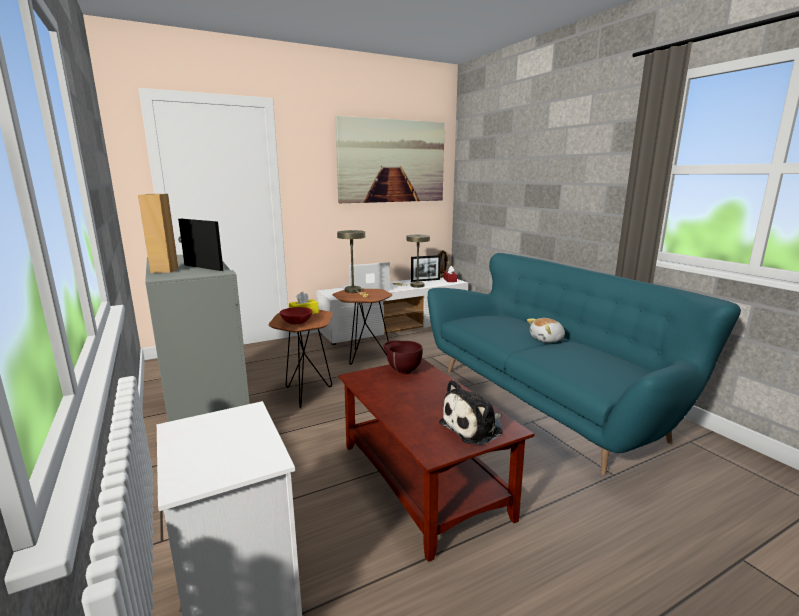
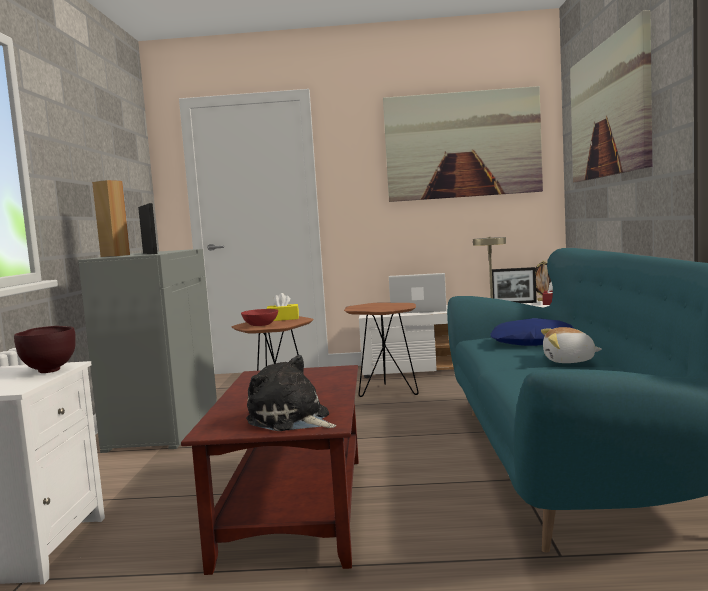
camera: 30 degrees right, 10 degrees down
(354, 291) = (376, 304): beige table lamp -> none
(402, 371) = (312, 373): brown bowl -> brown bowl (49, 370)
(474, 428) = (291, 420): plush toy -> plush toy turned 45 degrees clockwise
(501, 323) = (532, 342): none -> blue pillow
(516, 155) = (608, 110): none -> picture

